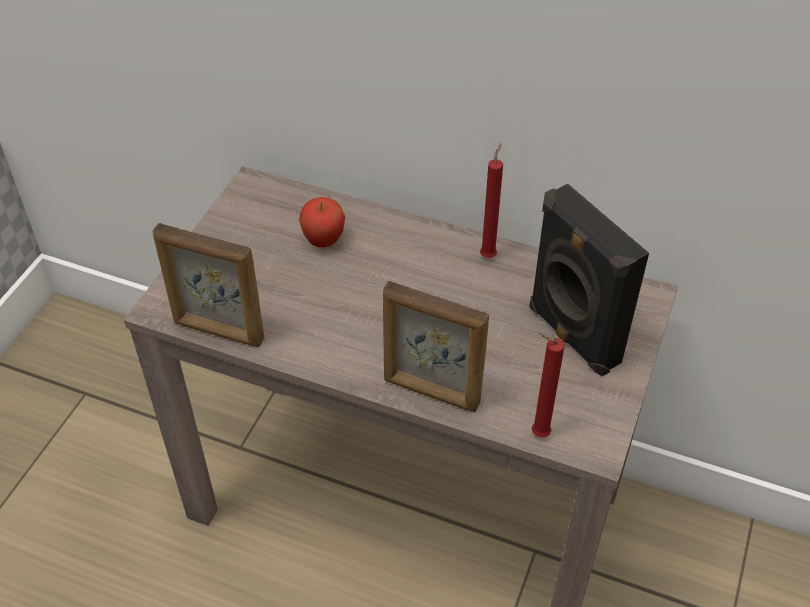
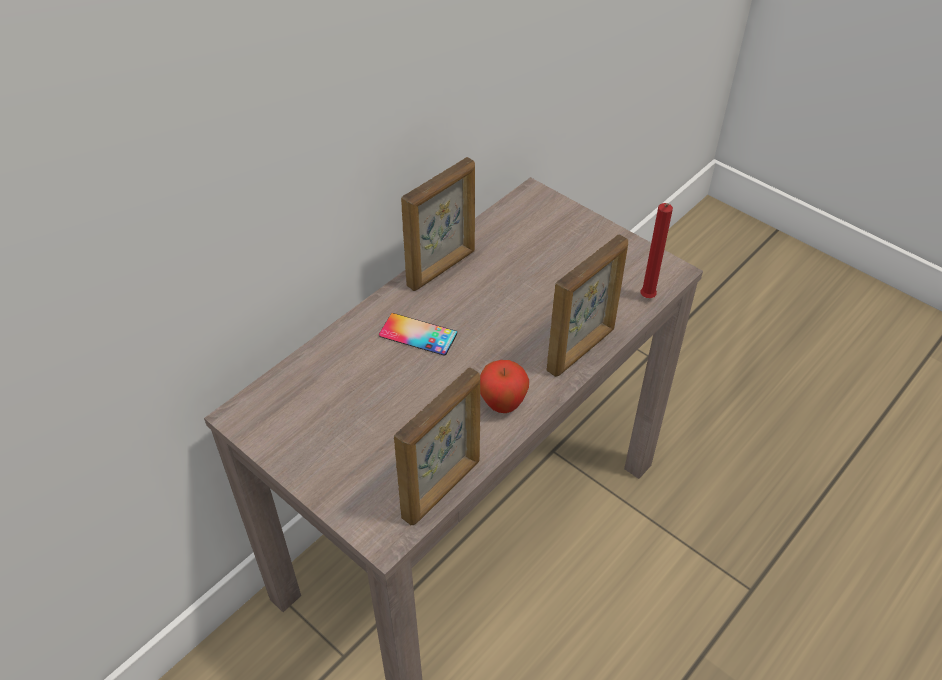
camera: 70 degrees left, 0 degrees up
(323, 241) = (361, 376): apple -> apple (502, 404)
(391, 263) = (418, 334): none -> phone
(489, 255) = (442, 268): red candle -> picture frame
(571, 336) = (556, 249): black speaker -> none

